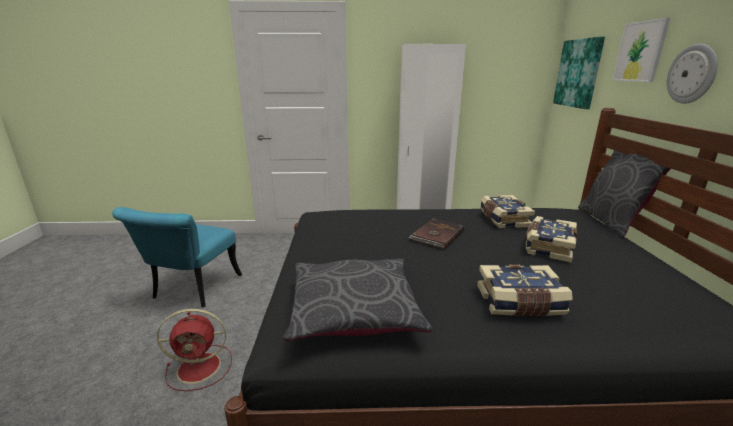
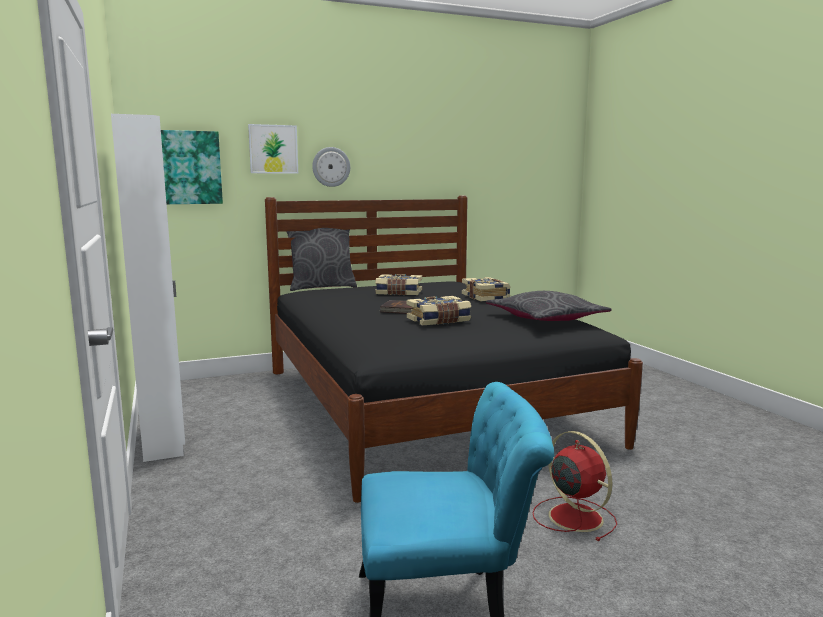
camera: 110 degrees left, 10 degrees down
(503, 219) = (348, 299): book -> book (439, 321)

